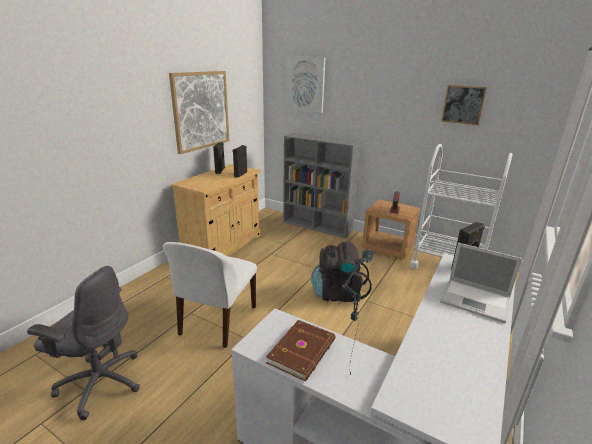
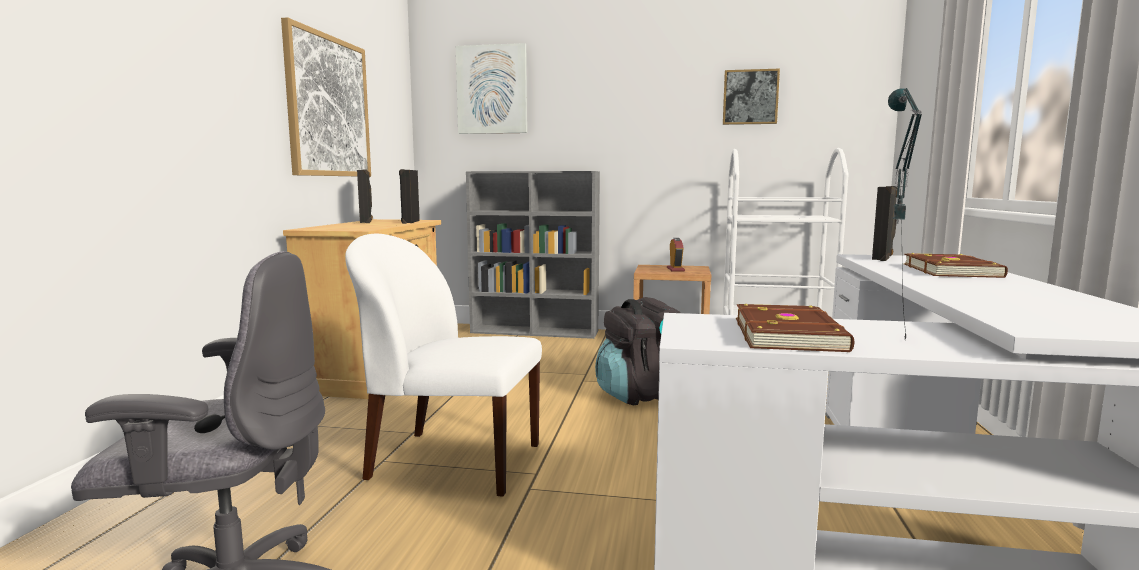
camera: 20 degrees left, 15 degrees down
(217, 321) = (452, 461): white chair -> white chair turned 105 degrees clockwise
(476, 300) = (952, 271): laptop -> brown book

